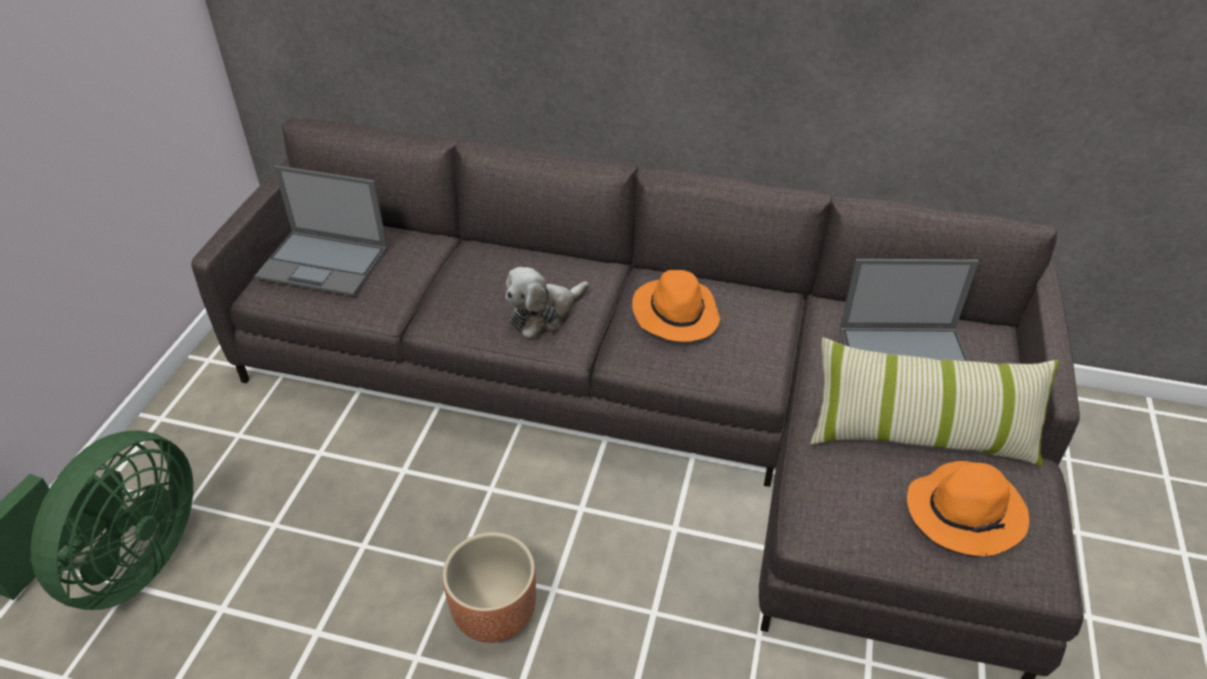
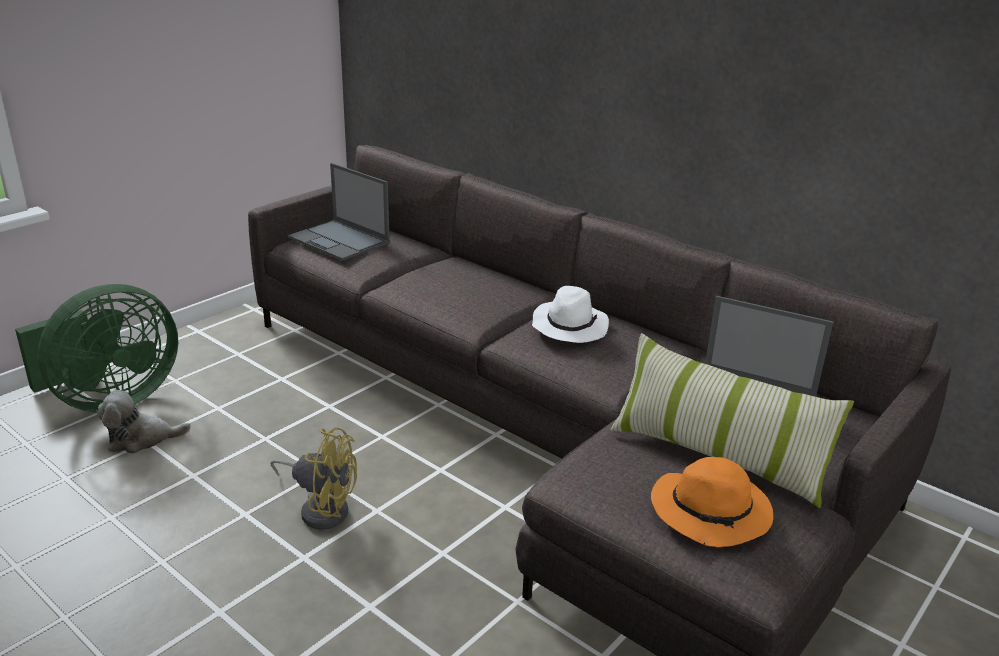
camera: 25 degrees right, 15 degrees down
(494, 613) = (321, 508): brown planter -> yellow fan
(544, 315) = (467, 303): plush toy -> plush toy (141, 439)
(675, 314) = (569, 327): orange hat -> white hat

